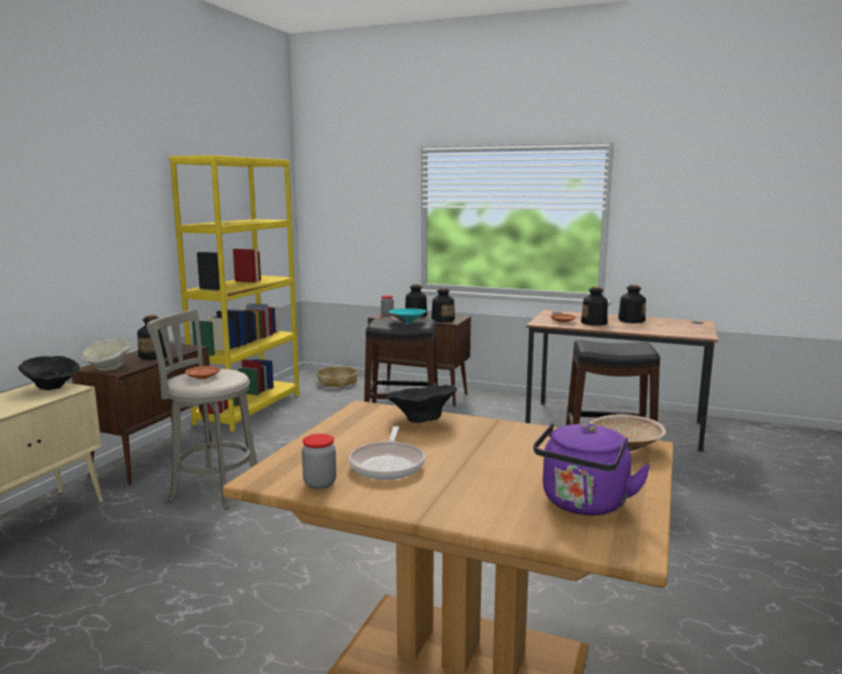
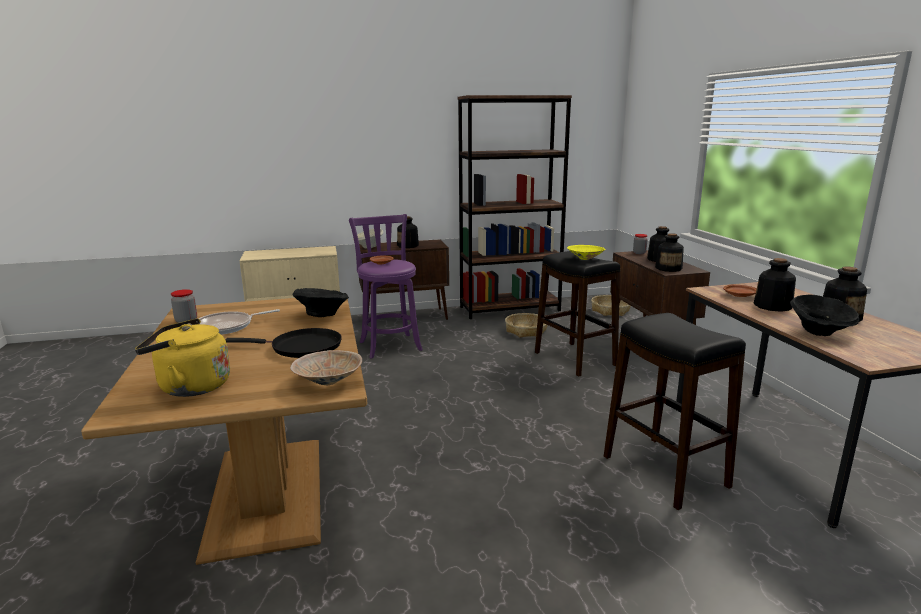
camera: 55 degrees right, 5 degrees up
(52, 387) = (324, 250): black bowl -> black bowl (819, 333)
(212, 488) = (389, 345): grey stool -> purple stool
(249, 409) = (510, 309): yellow bookcase -> brown bookcase
(313, 421) = (526, 331): none -> basket
(407, 321) = (585, 258): turquoise bowl -> yellow bowl
(516, 442) = (302, 347): none -> black frying pan
(583, 504) = (190, 387): purple kettle -> yellow kettle

